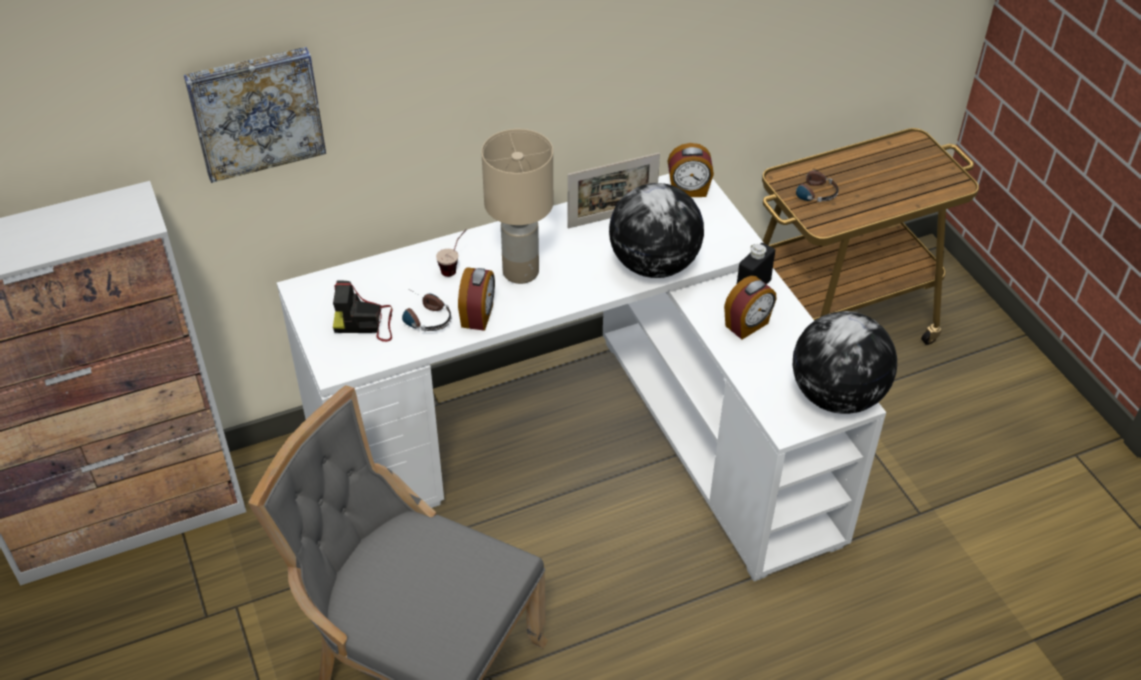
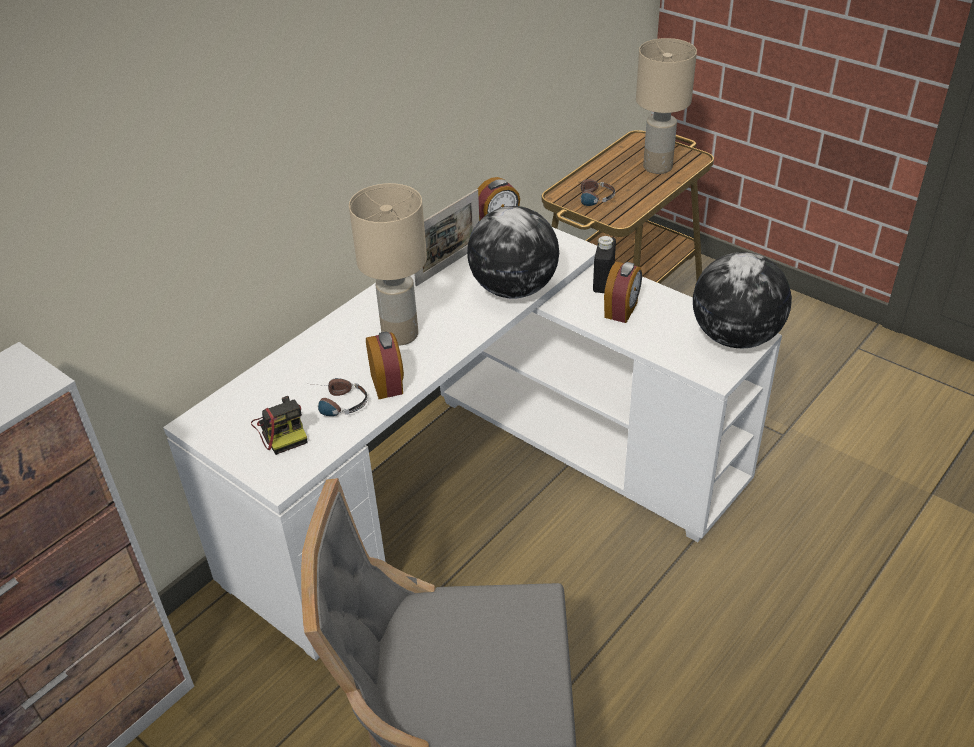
camera: 25 degrees left, 5 degrees down
(256, 111) = (111, 234): picture -> none
(366, 323) = (282, 429): camera -> camera turned 90 degrees counterclockwise
(454, 267) = (335, 352): cup -> none
(908, 180) = (657, 167): none -> beige table lamp

